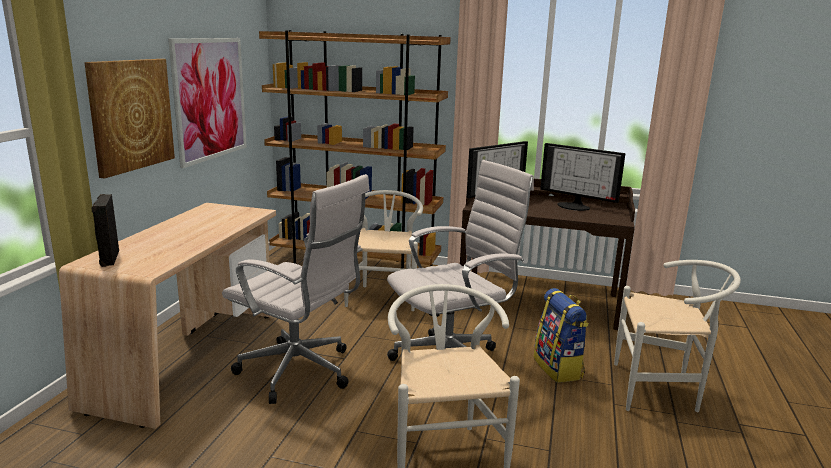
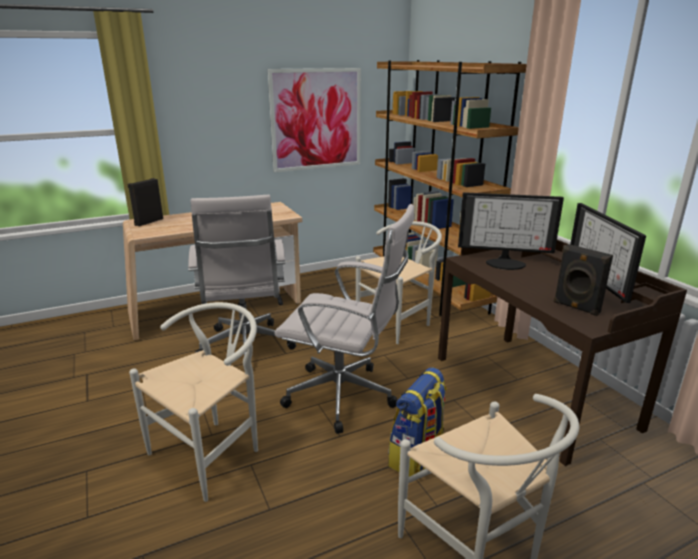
camera: 50 degrees right, 5 degrees up
(131, 115) = (221, 126): picture -> none
(593, 215) = (576, 307): none -> black speaker

